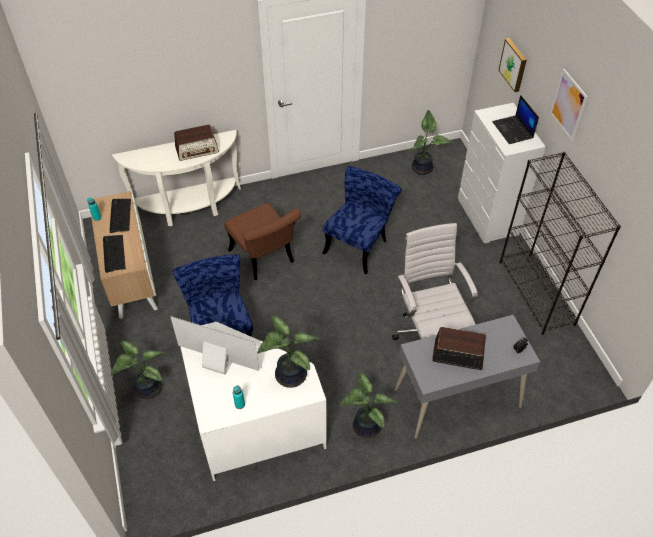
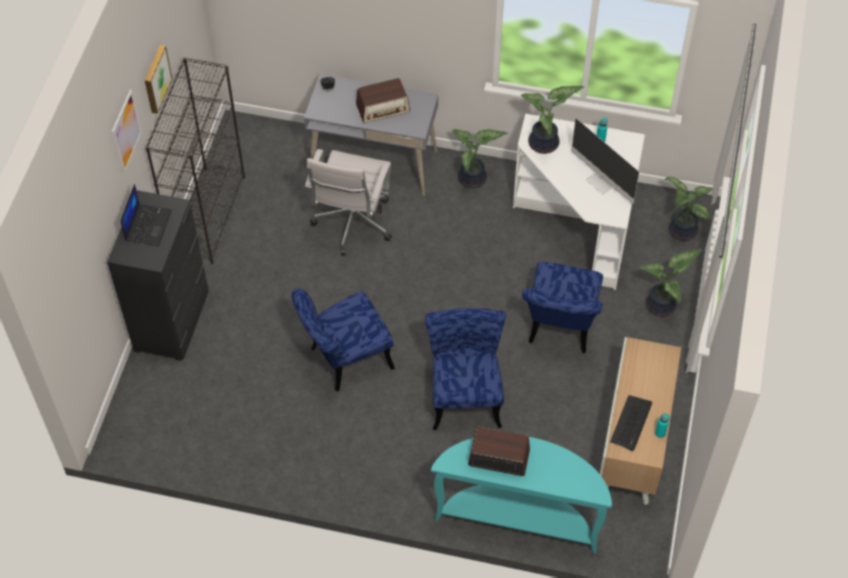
camera: 150 degrees left, 5 degrees up
(113, 253) = (656, 372): keyboard -> none
(189, 208) = (519, 517): white console table -> turquoise console table
(265, 259) = (465, 393): brown chair -> blue chair
(423, 168) = (181, 428): potted plant -> potted plant (680, 231)
(457, 355) = (383, 108): radio -> radio turned 60 degrees counterclockwise
(487, 217) = (172, 321): white dresser -> black dresser
(514, 64) = (87, 254): picture -> picture (155, 78)

